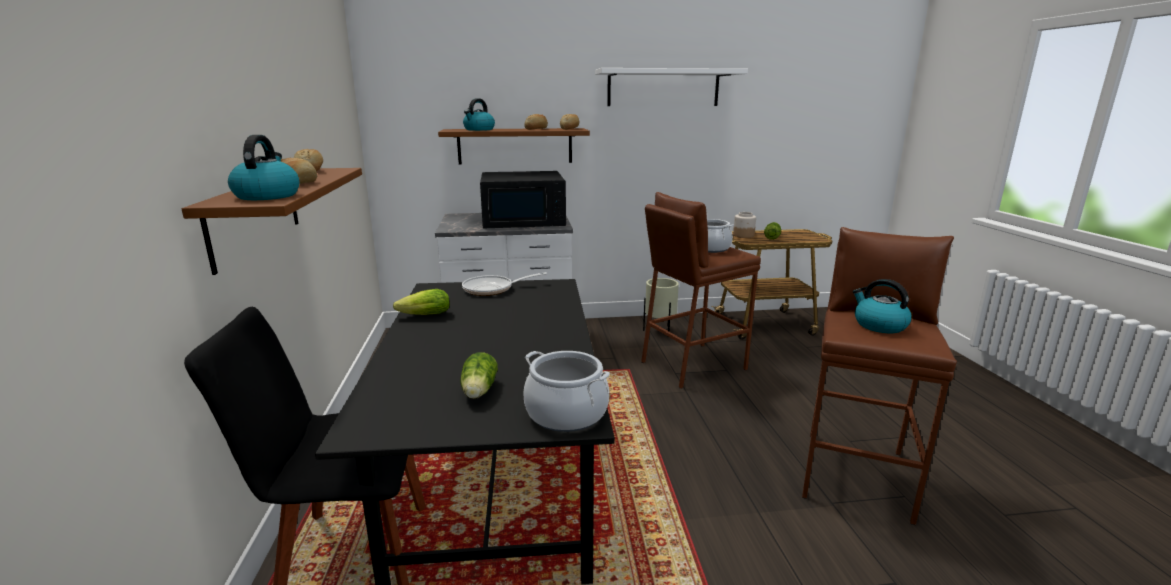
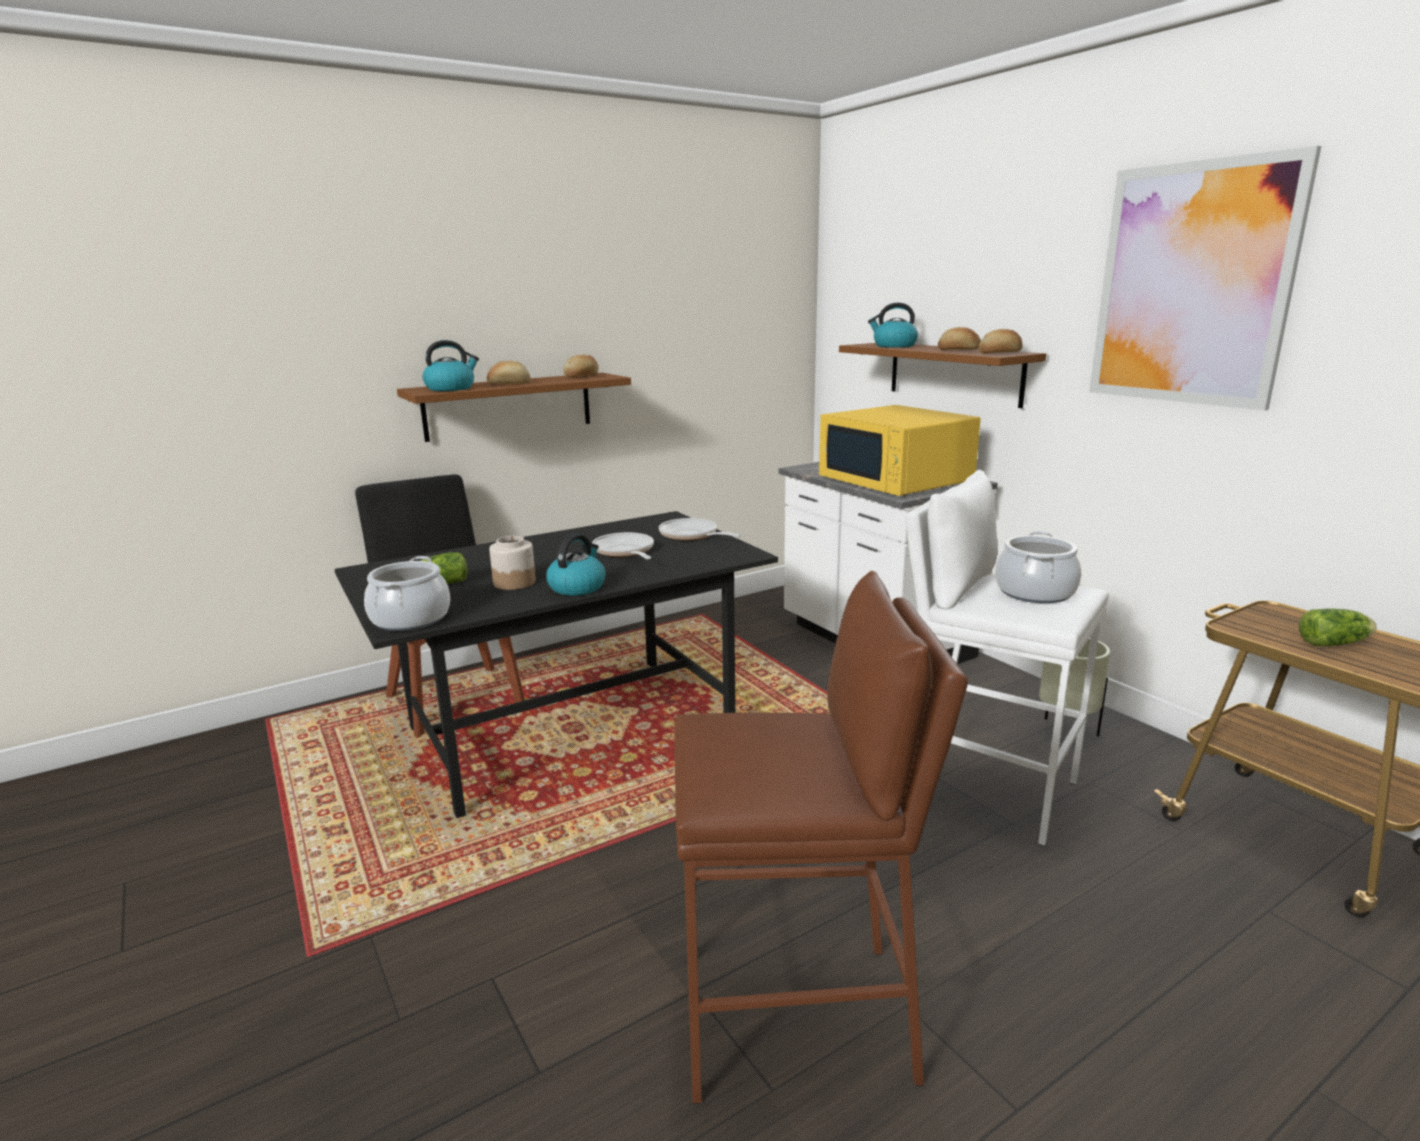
camera: 65 degrees right, 0 degrees up
(422, 316) = (590, 532): lettuce -> none
(498, 313) = (625, 552): none -> frying pan
(524, 221) = (896, 480): black microwave -> yellow microwave
(663, 88) = (1192, 285): white shelf -> picture
(692, 365) = (984, 787): brown stool -> white stool
(743, 235) = (1274, 617): jar -> jar (514, 582)
(879, 325) = (771, 746): kettle -> kettle (577, 587)

